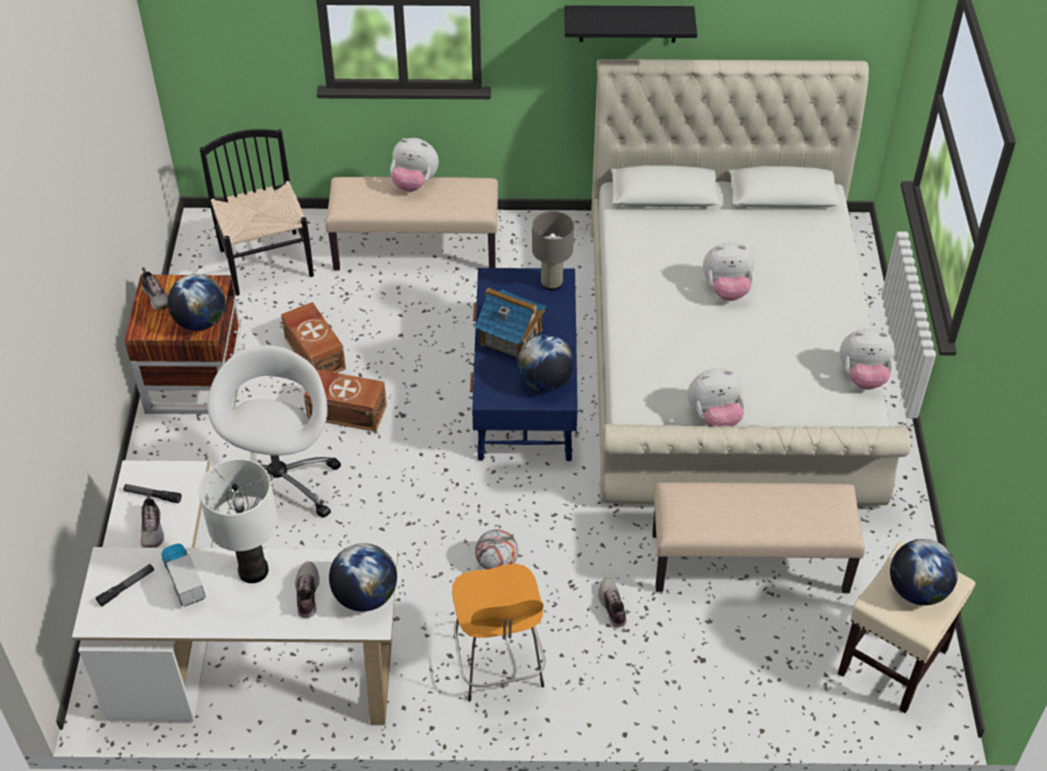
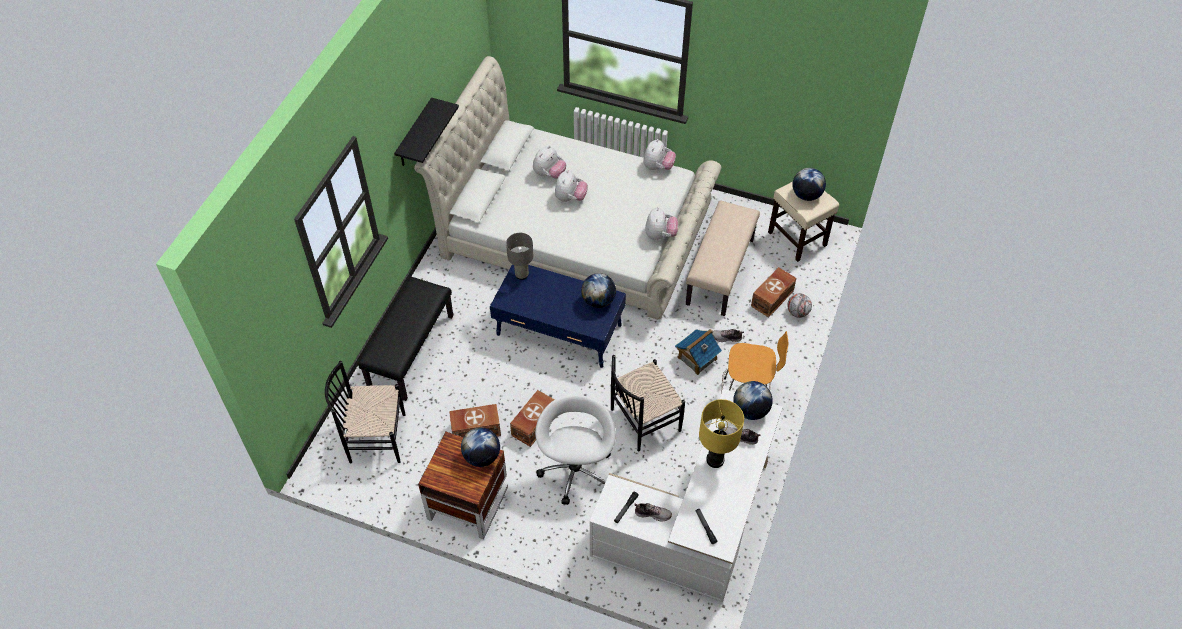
camera: 70 degrees left, 5 degrees up
(157, 297) = (445, 477): shoe -> none
(184, 581) = (711, 496): toy truck -> none
(253, 571) = (715, 460): white table lamp -> yellow table lamp
(283, 482) = (576, 472): white office chair -> white office chair turned 60 degrees clockwise
(400, 536) = (642, 421): none -> black chair
(414, 183) = (394, 317): plush toy -> plush toy (549, 174)
(416, 249) = (411, 351): beige bench -> black bench
(497, 563) = (679, 380): football -> football (797, 312)
(511, 337) = (556, 306): toy house -> toy house (696, 358)
(731, 655) = (773, 298): none -> brown storage box

